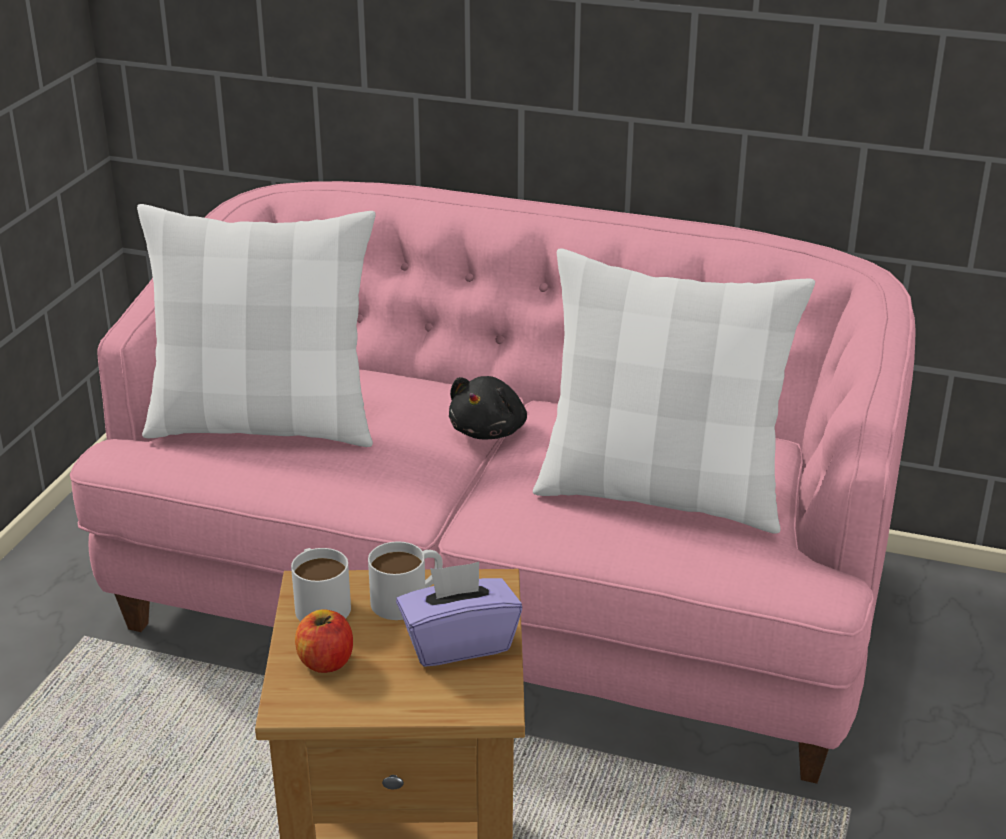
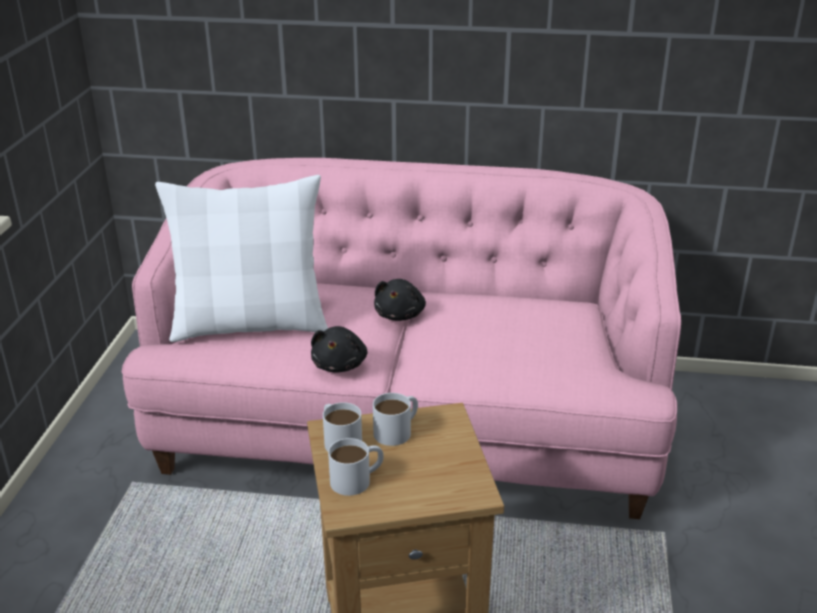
camera: 10 degrees left, 0 degrees up
(325, 662) = (357, 479): apple -> white mug
(375, 495) = (340, 364): none -> black plush toy
(458, 642) = (441, 455): purple tissue box -> none
(661, 493) = (526, 344): white pillow -> none

